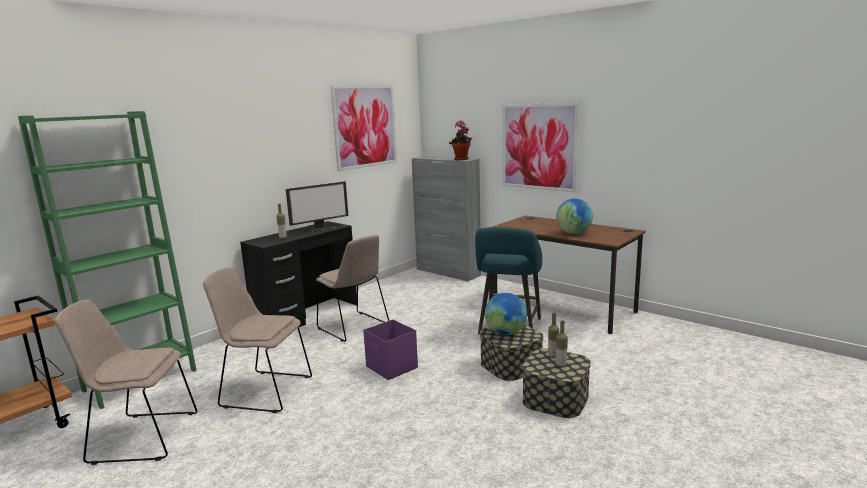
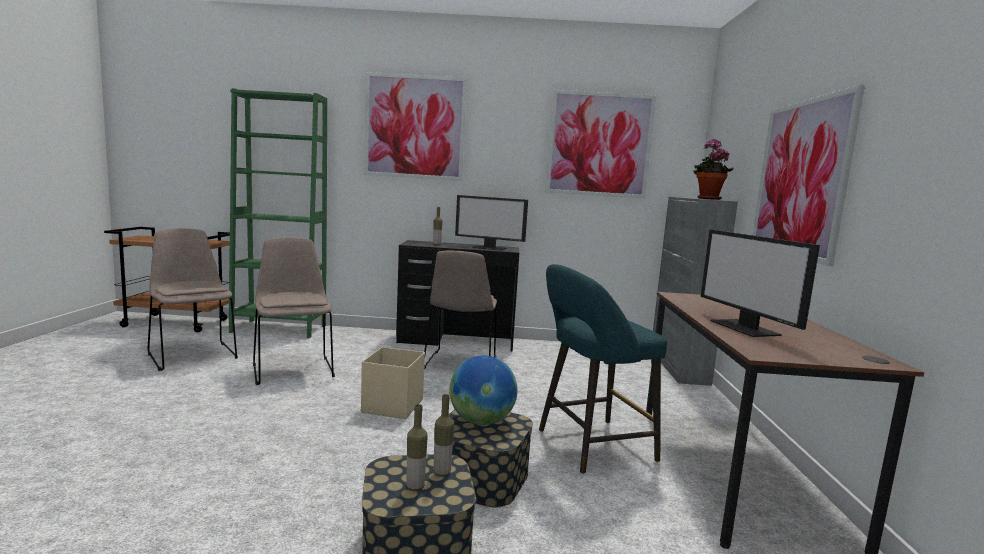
camera: 50 degrees right, 5 degrees down
(227, 131) = (415, 127): none -> picture
(392, 367) = (392, 406): purple storage box -> beige storage box
(574, 233) = (746, 328): globe -> monitor

